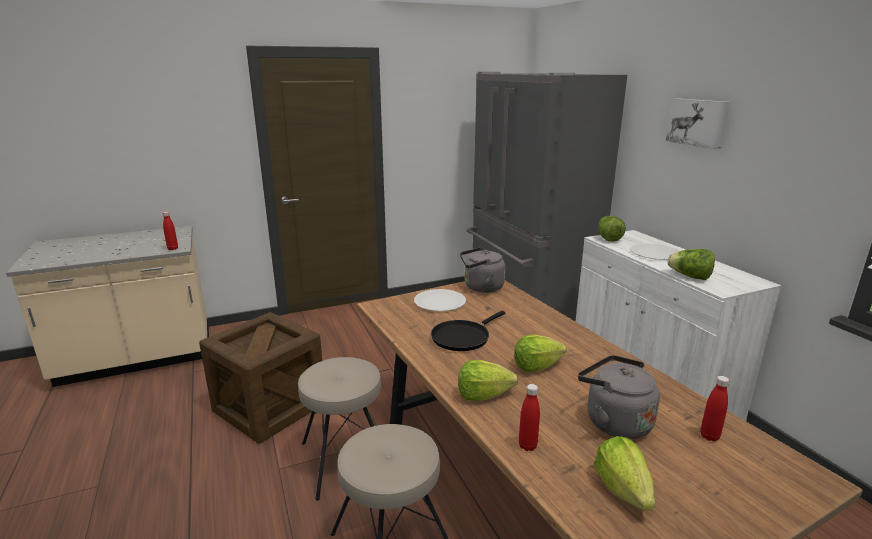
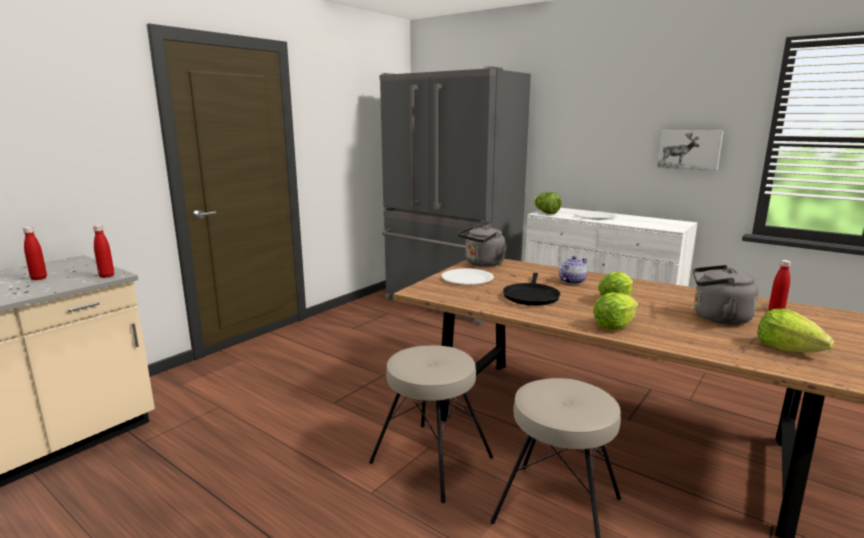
camera: 30 degrees left, 5 degrees down
(270, 407) = (292, 444): crate -> none
(527, 446) = (697, 345): red bottle -> red bottle (39, 278)
(532, 329) = (571, 281): none -> teapot
(690, 277) = (642, 225): lettuce -> none
(698, 122) = (605, 107): picture -> picture (689, 149)

